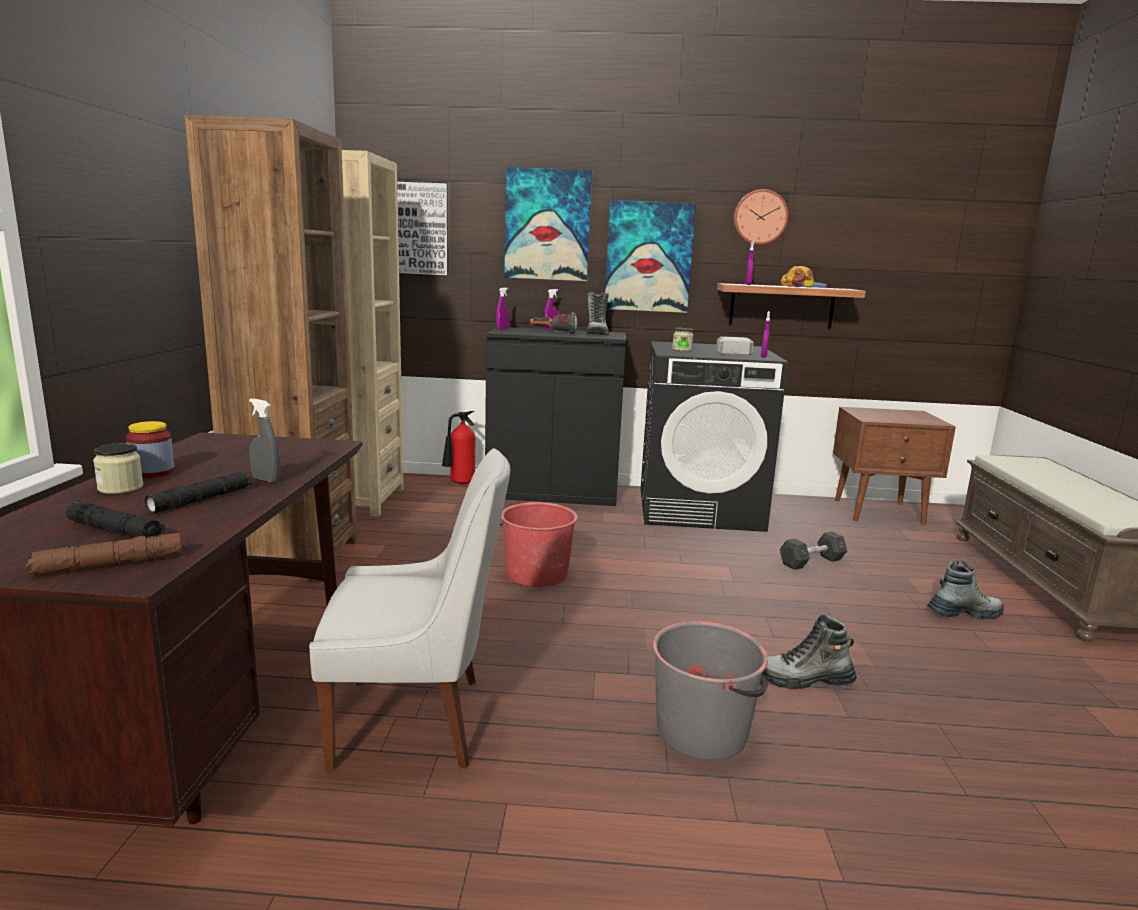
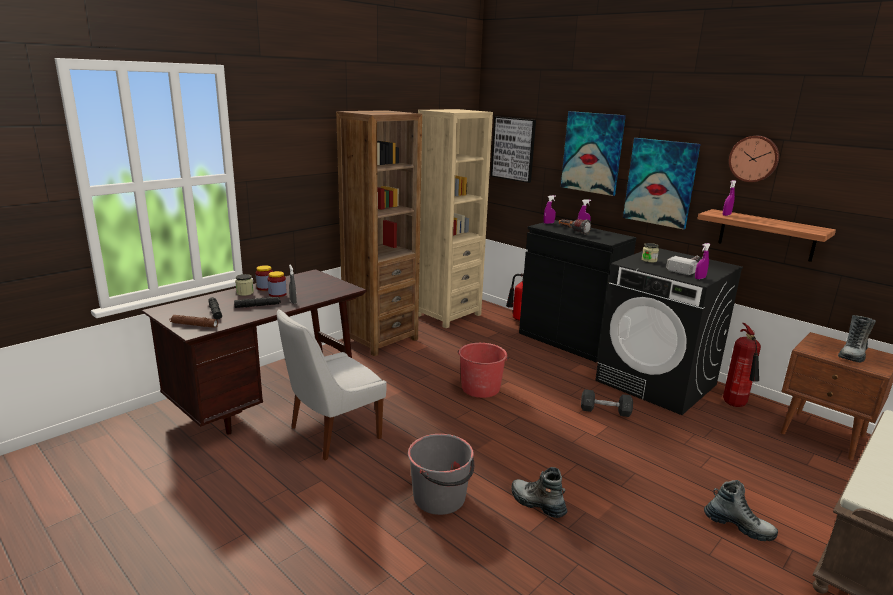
camera: 40 degrees right, 5 degrees up
(205, 476) = (277, 294): none -> jar
(416, 722) = (332, 434): white chair -> white chair turned 105 degrees clockwise
(596, 333) = (606, 236): boot -> boot (853, 354)
(789, 509) = (736, 405): none -> fire extinguisher
(802, 287) = (776, 223): cap -> none
(811, 562) = (678, 446): grey dumbbell -> grey dumbbell (605, 411)

